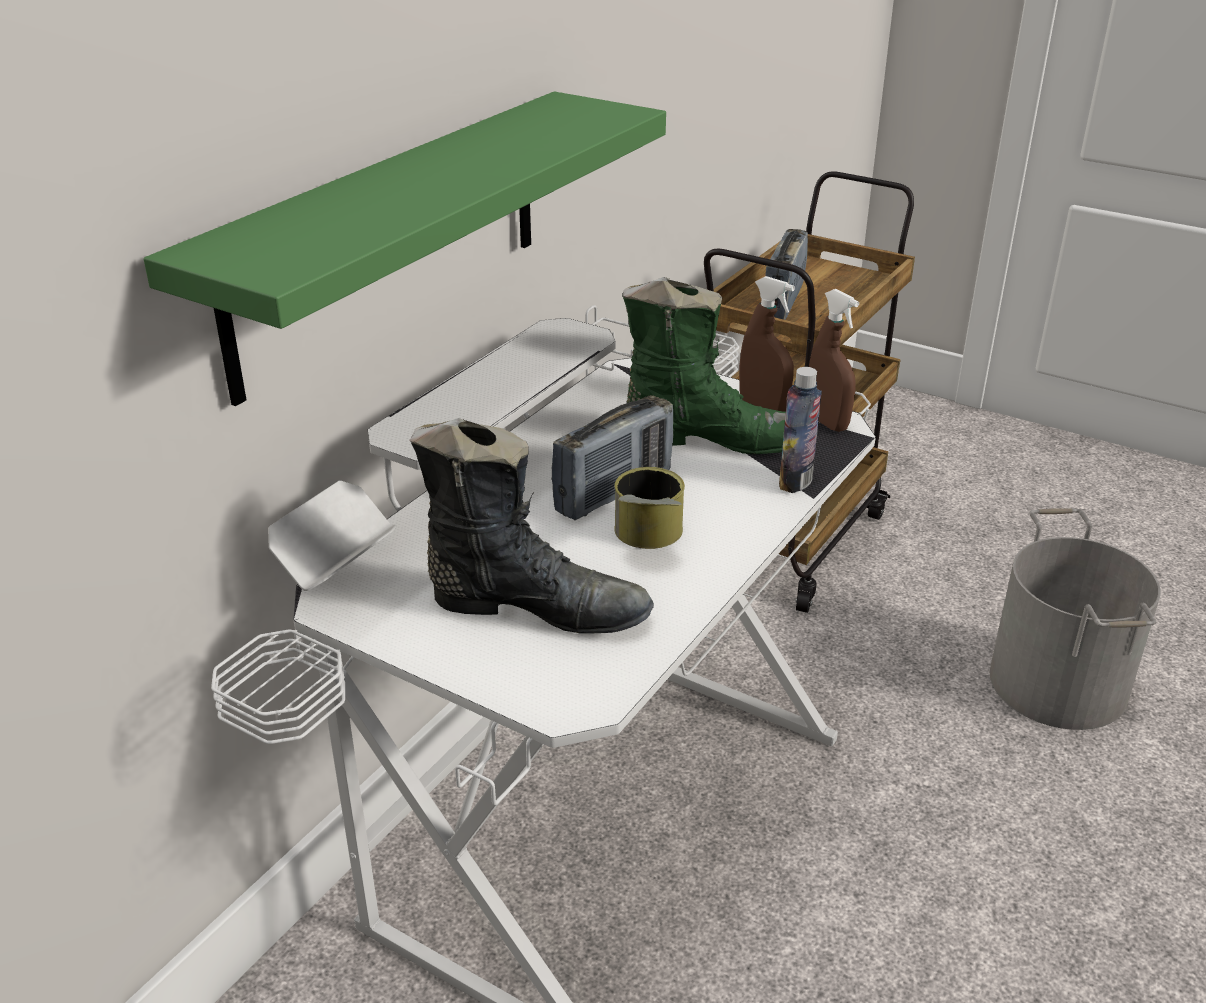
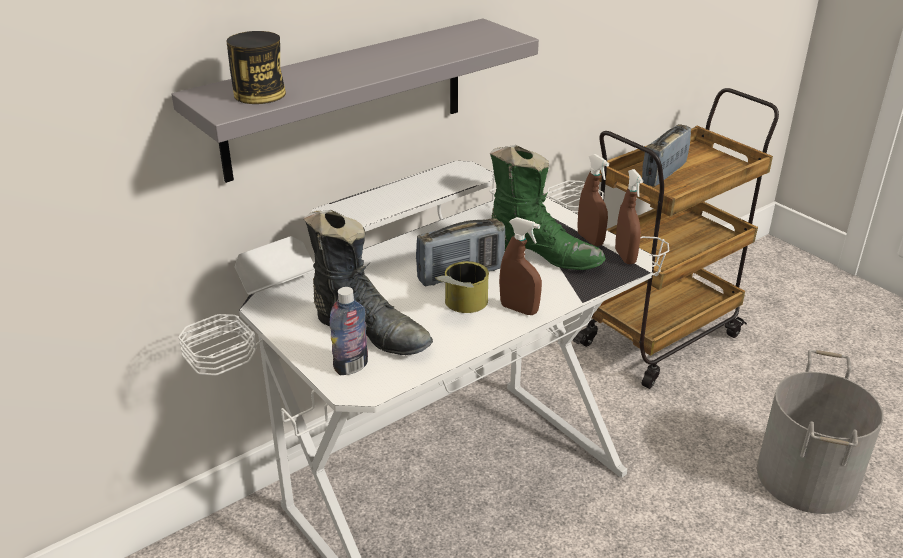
camera: 20 degrees right, 0 degrees up
(308, 239) = (259, 94): none -> can
(391, 239) = (346, 99): green shelf -> grey shelf
(732, 526) = (519, 309): none -> brown spray bottle
(795, 481) = (577, 290): bottle -> bottle (351, 367)

